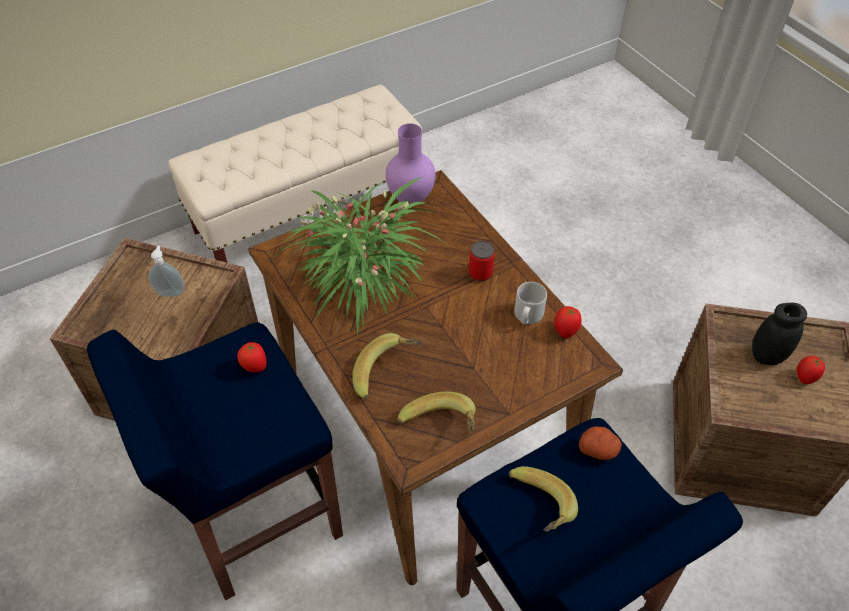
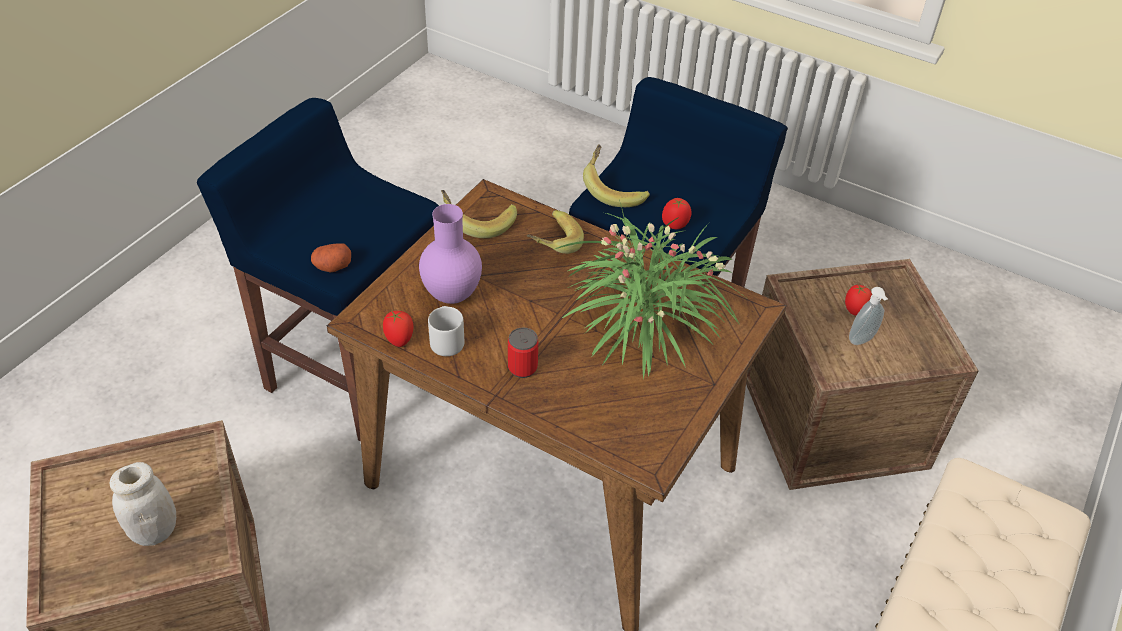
camera: 150 degrees right, 5 degrees down
(411, 199) = (666, 430): purple vase -> purple vase (451, 295)
(537, 509) = (371, 212): banana -> banana (614, 190)
(767, 356) = (154, 531): black jar -> white jar
(805, 377) = (106, 521): tomato -> tomato (854, 310)

